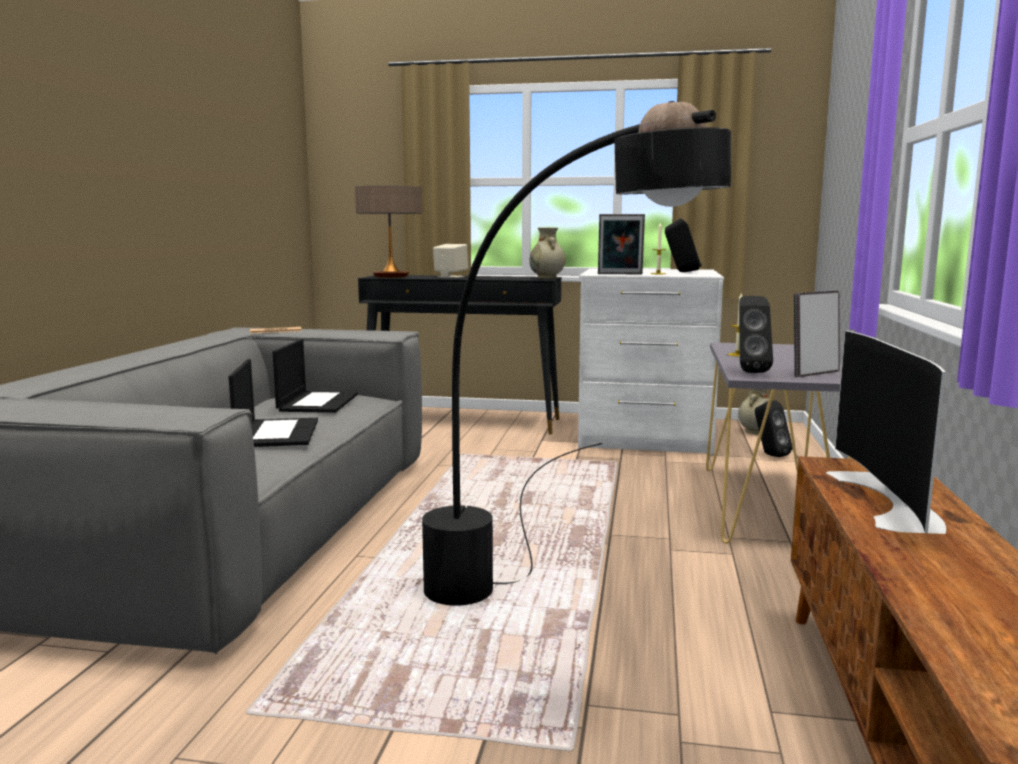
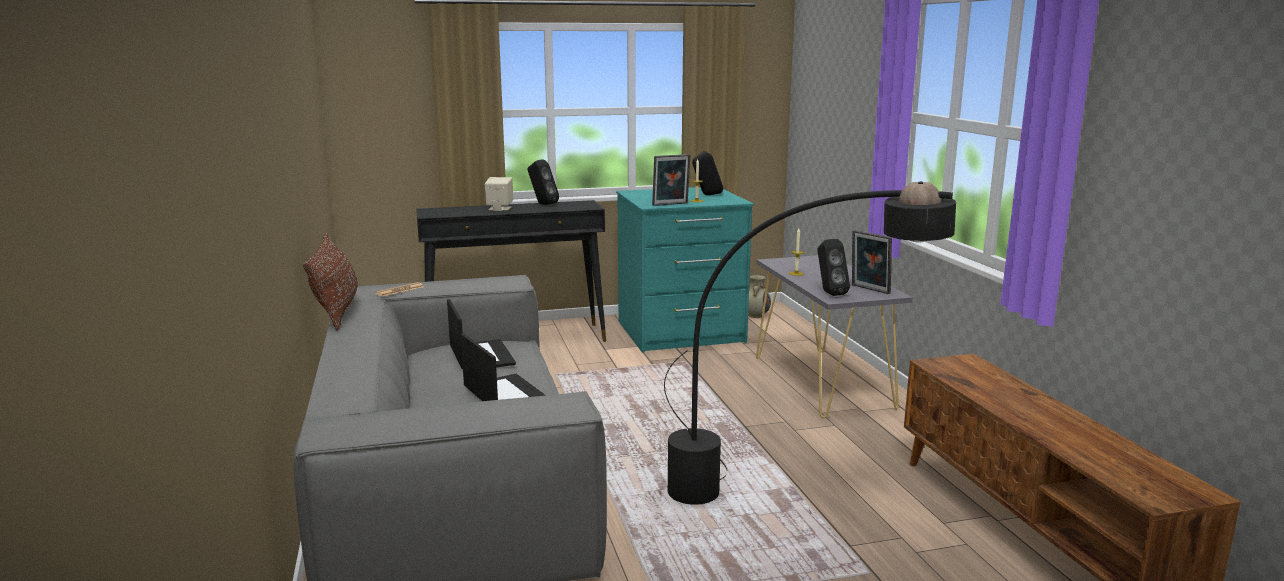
camera: 25 degrees left, 5 degrees up
(191, 339) = (336, 311): none -> brown pillow
(391, 276) = (442, 212): table lamp -> none
(547, 278) = (589, 204): beige vase -> none
(645, 436) = (681, 332): white dresser -> turquoise dresser
(769, 455) = (784, 336): black speaker -> black speaker (542, 204)
(814, 373) = (869, 289): picture frame -> picture frame turned 75 degrees counterclockwise
(891, 499) = (990, 385): television -> none

